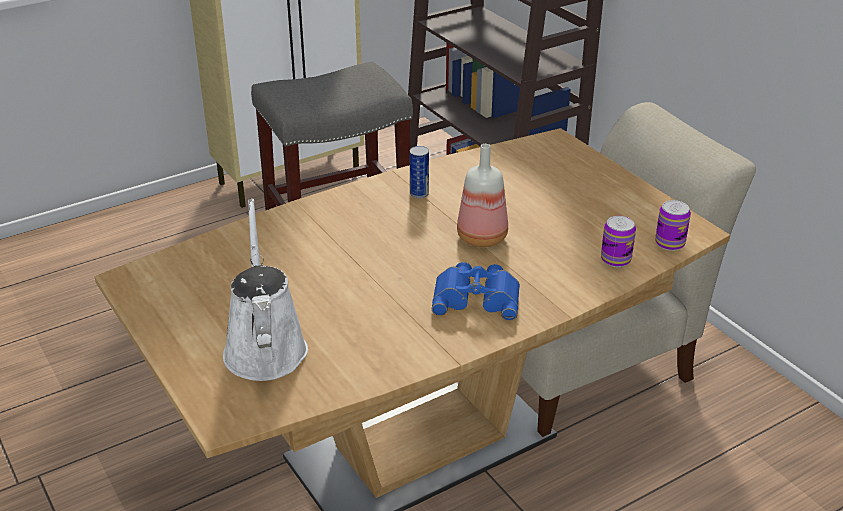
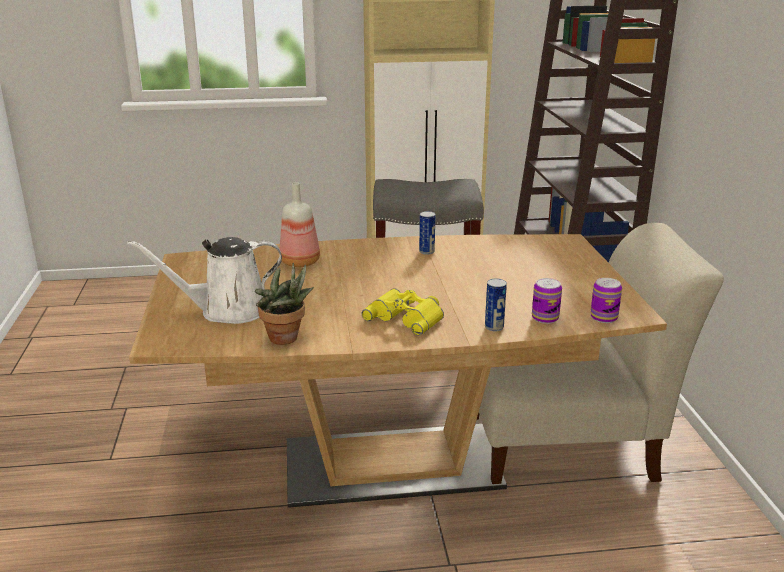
camera: 25 degrees right, 10 degrees down
(264, 346) = (227, 311): white watering can -> white watering can turned 120 degrees counterclockwise
(372, 368) = (286, 339): none -> potted plant
(477, 297) = (407, 317): blue binoculars -> yellow binoculars
(481, 236) = (448, 284): bottle -> bottle (300, 262)
(576, 286) = (494, 327): none -> can

